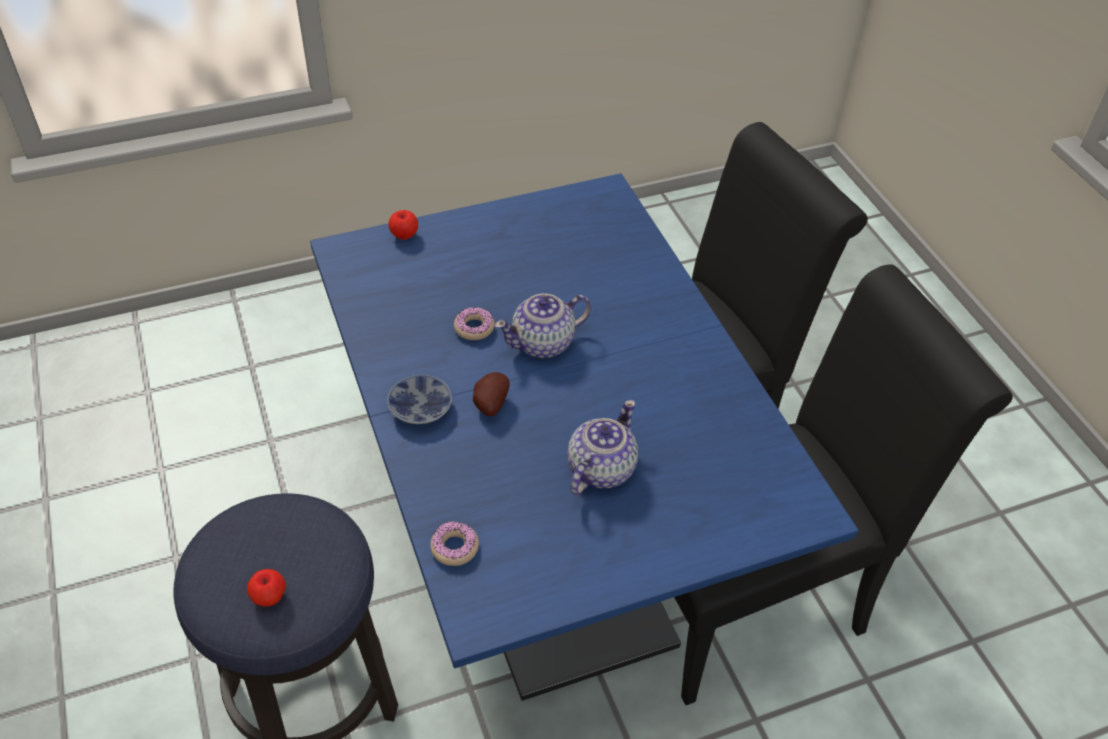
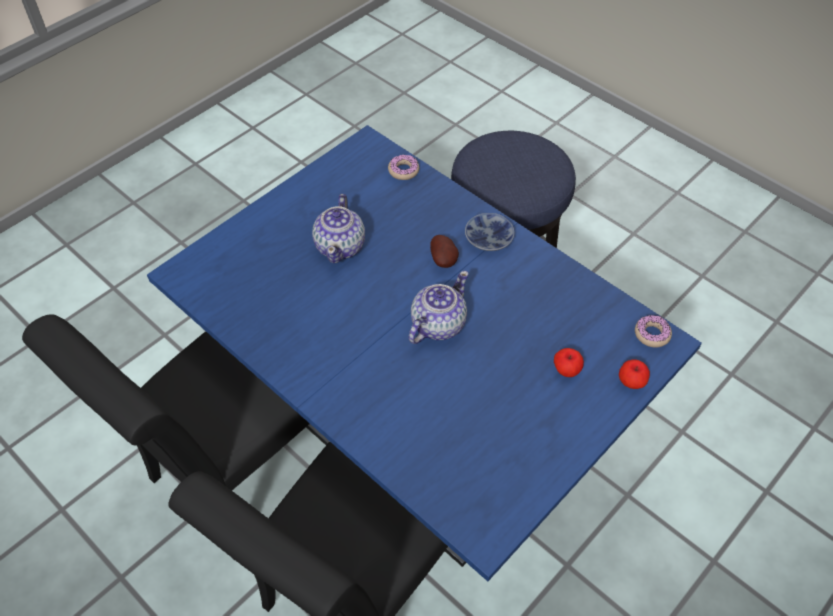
camera: 155 degrees right, 5 degrees up
(269, 597) = (499, 150): apple -> apple (566, 370)
(474, 328) = (500, 315): donut -> donut (652, 334)

